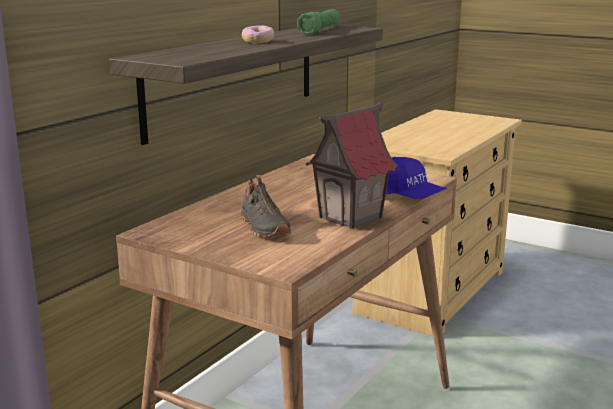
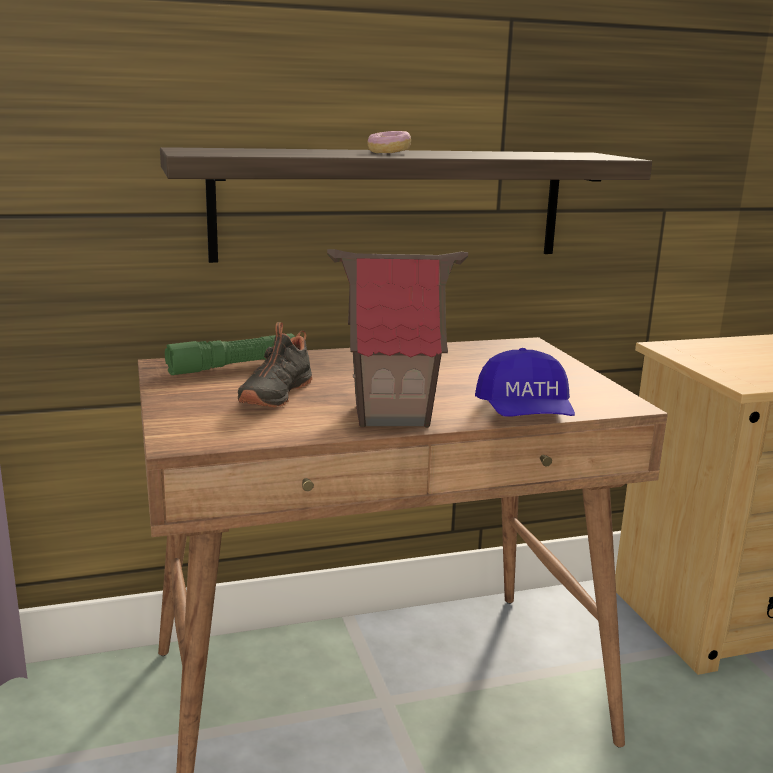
camera: 40 degrees right, 0 degrees up
(320, 30) = (547, 154): green flashlight -> green flashlight (235, 366)

